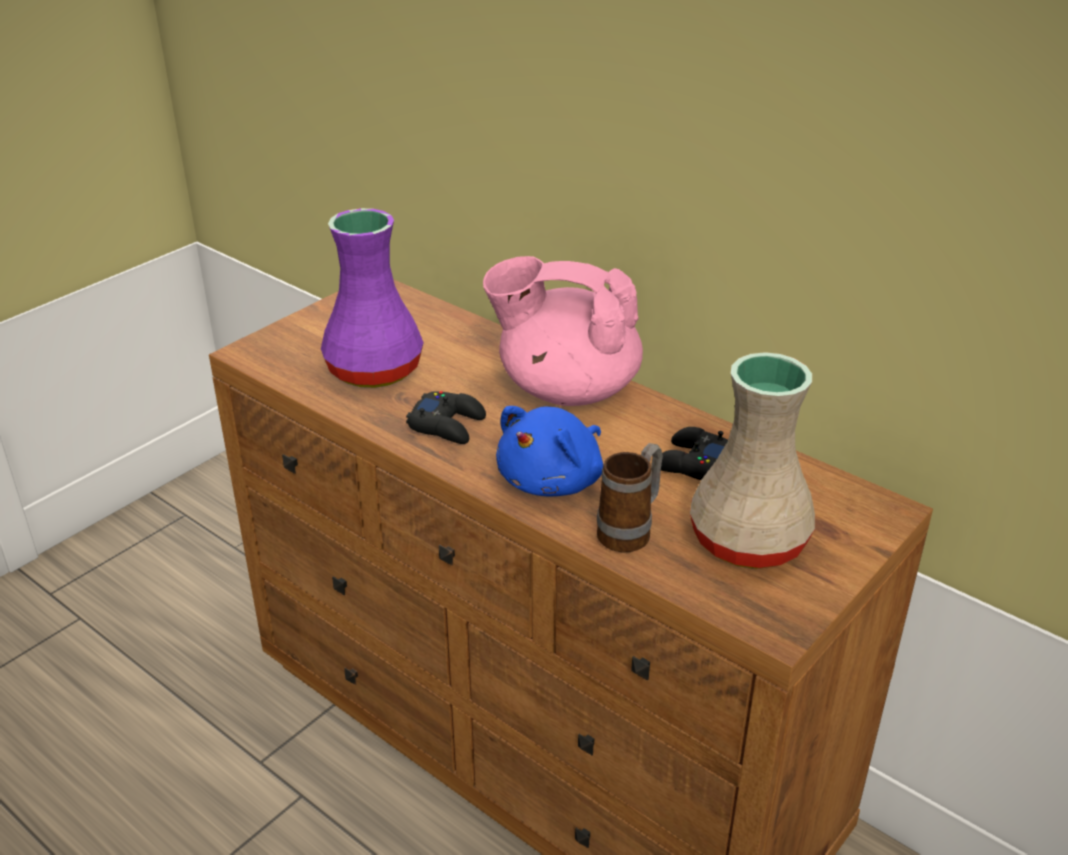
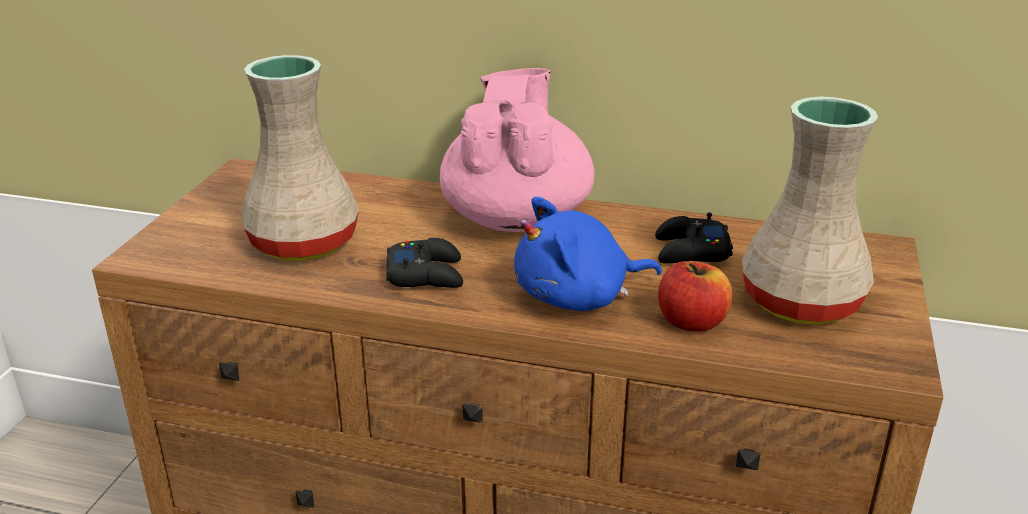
camera: 25 degrees left, 5 degrees down
(372, 370) = (301, 243): purple vase -> beige vase
(553, 480) = (578, 297): blue plush toy -> blue plush toy turned 60 degrees clockwise
(566, 389) = (516, 217): pink teapot -> pink teapot turned 105 degrees clockwise
(631, 531) = (692, 322): mug -> apple

